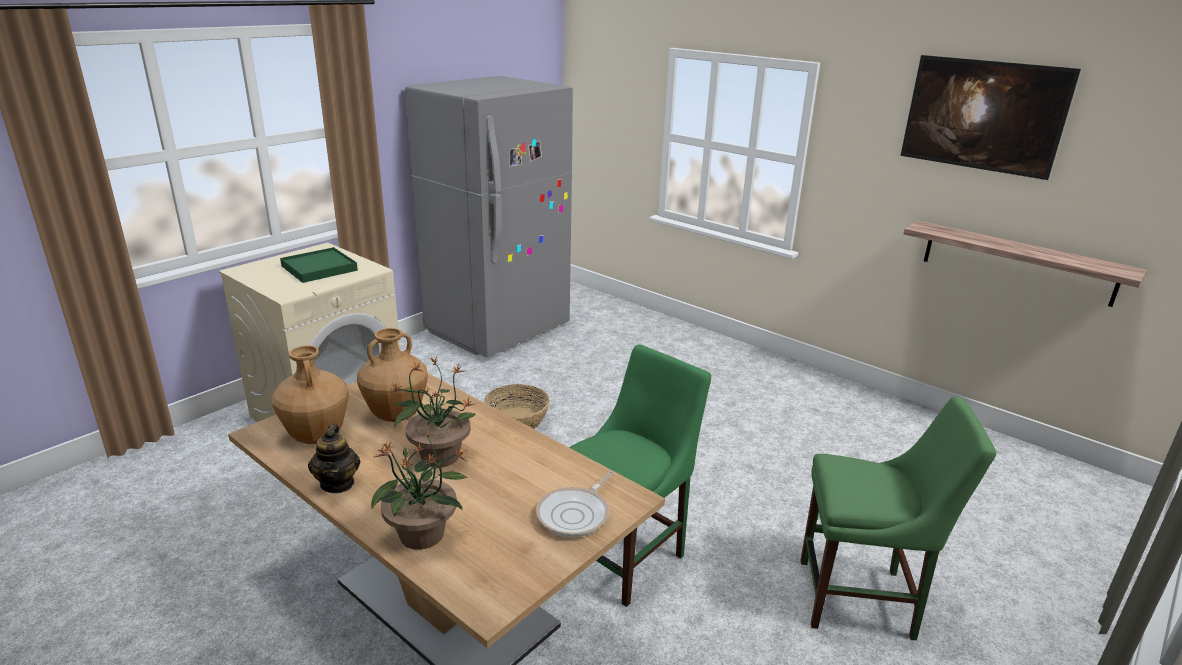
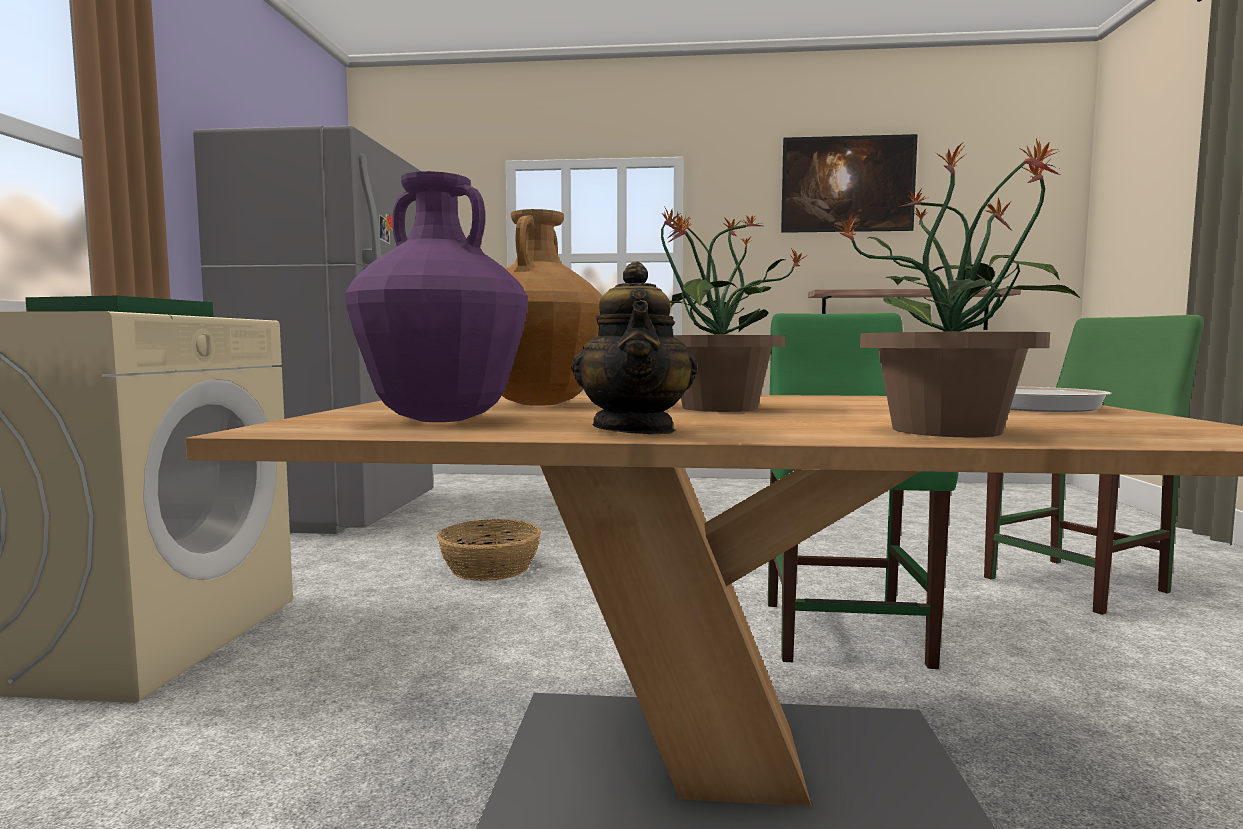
camera: 35 degrees left, 20 degrees down
(317, 436) = (441, 419): brown vase -> purple vase
(338, 483) = (635, 430): teapot -> teapot turned 45 degrees clockwise

